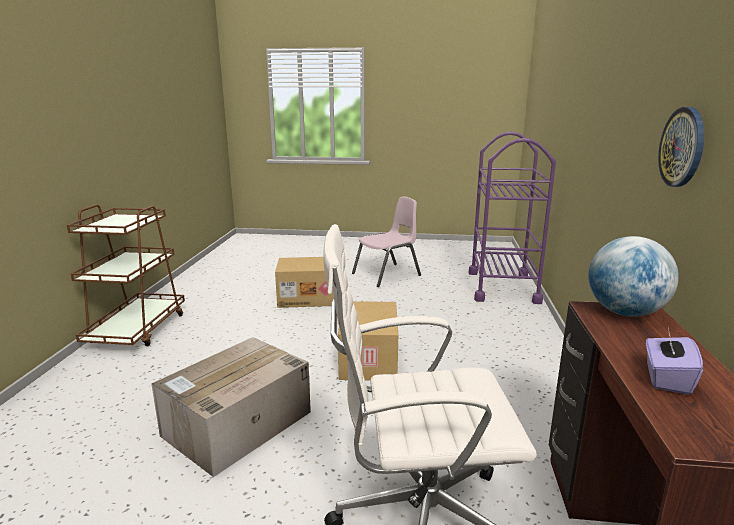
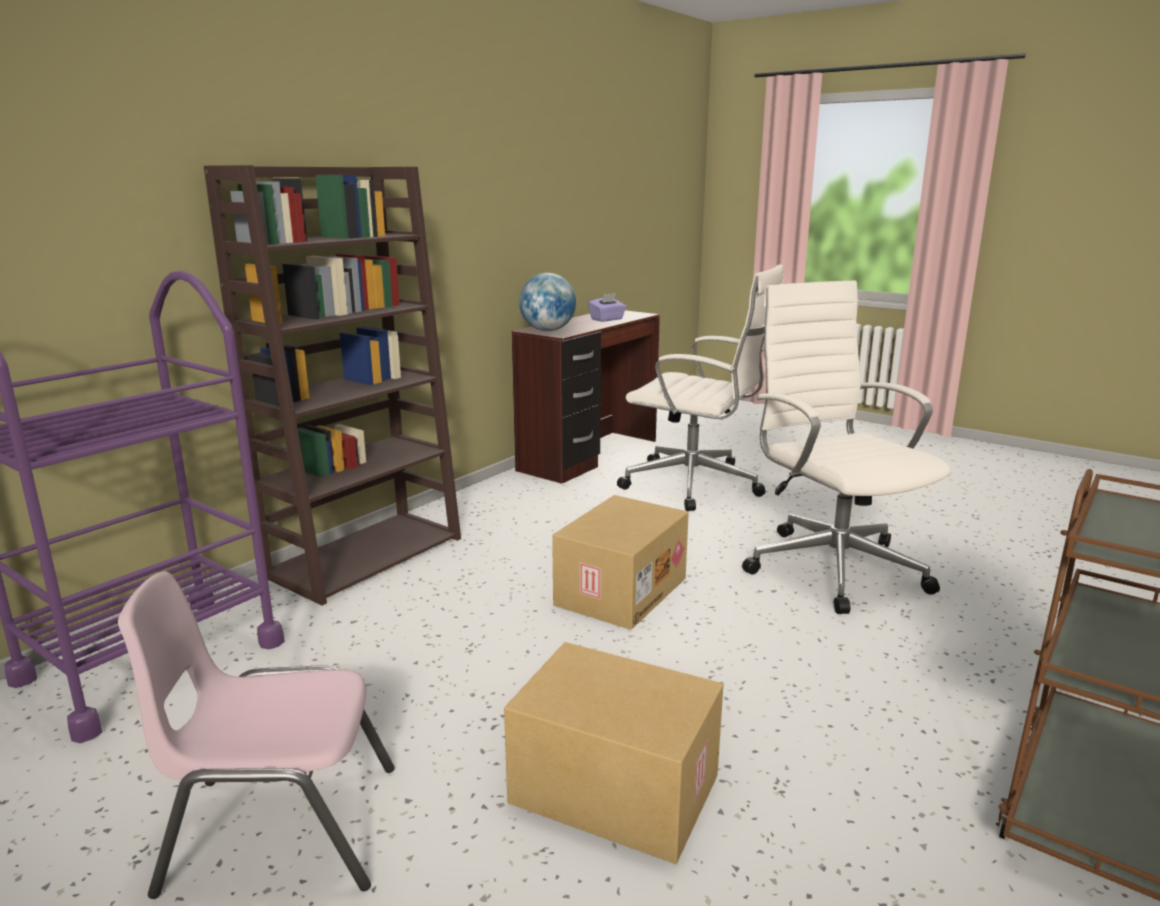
camera: 150 degrees left, 0 degrees up
(236, 425) = (832, 566): cardboard box -> white office chair
(532, 340) = (366, 555): none -> brown bookcase
(682, 147) = (479, 213): wall clock -> none

